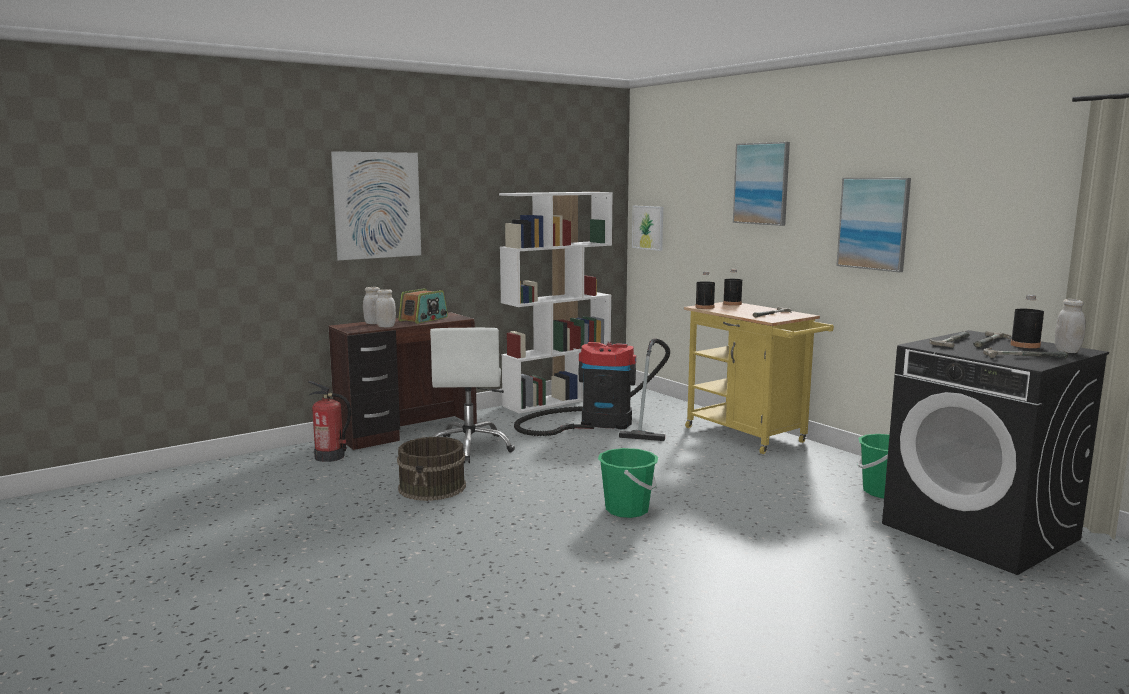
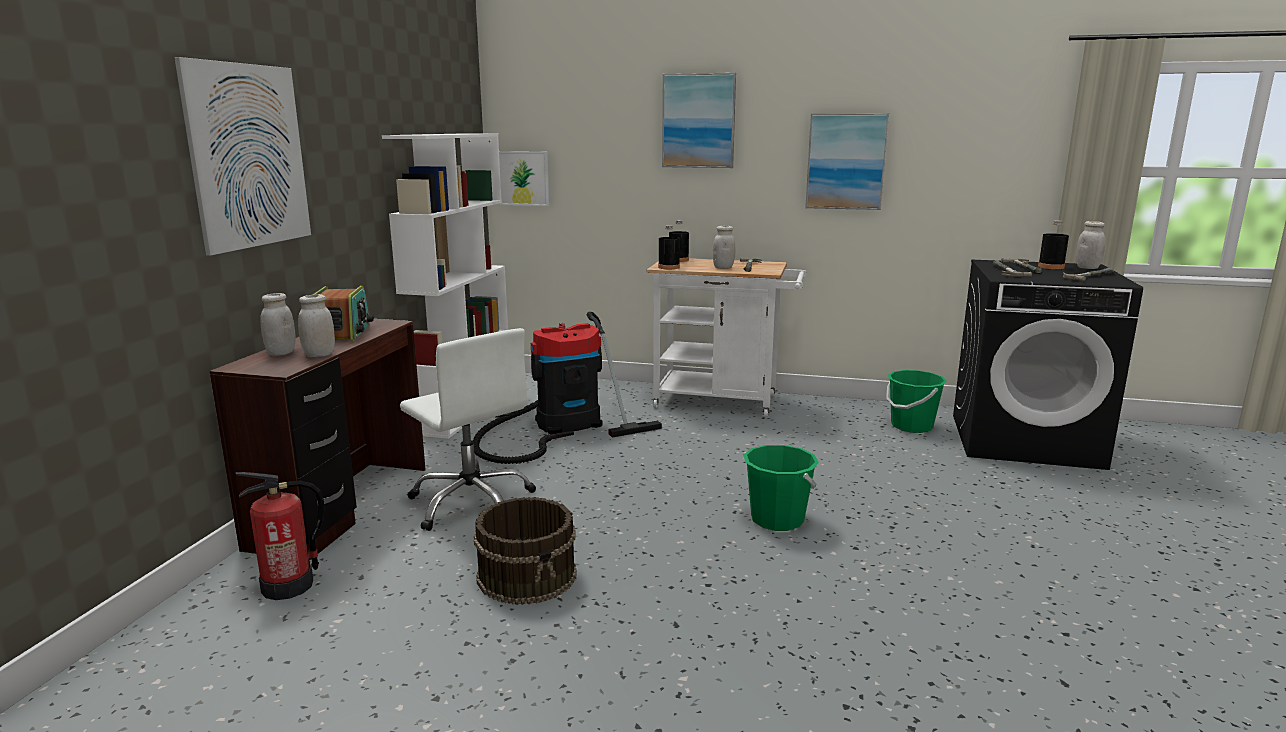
camera: 40 degrees left, 5 degrees up
(746, 312) = (723, 267): none -> white jar
(751, 436) = (724, 402): yellow cart -> white cart

